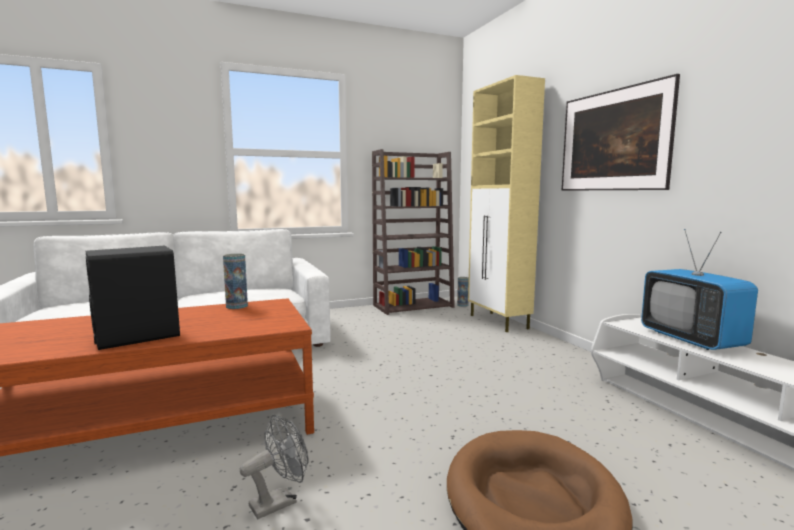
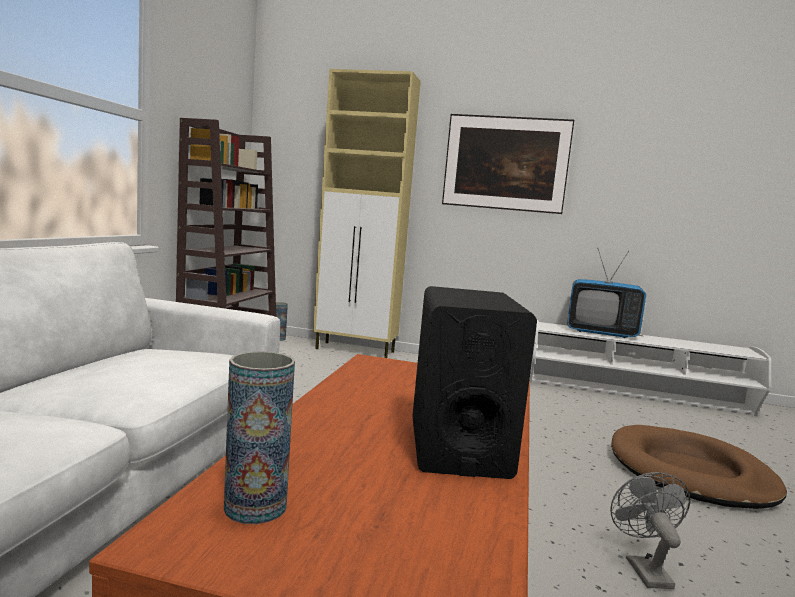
camera: 55 degrees left, 0 degrees up
(237, 306) = (359, 377): vase -> vase (255, 507)

